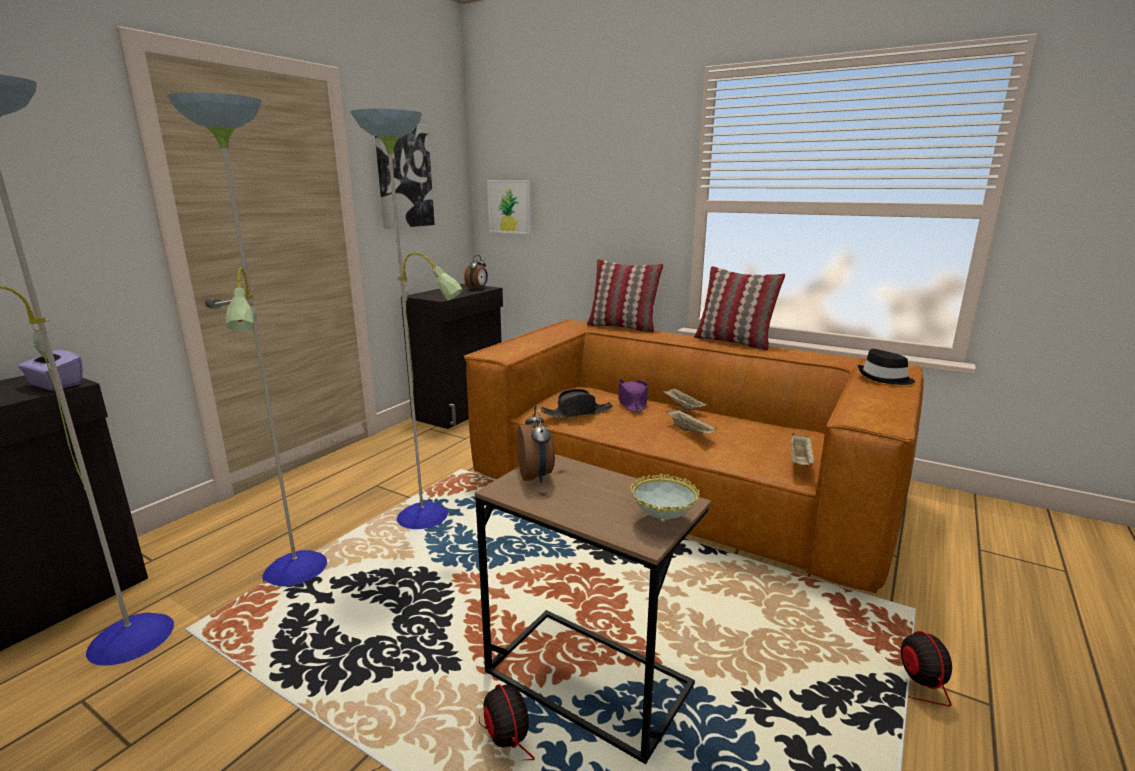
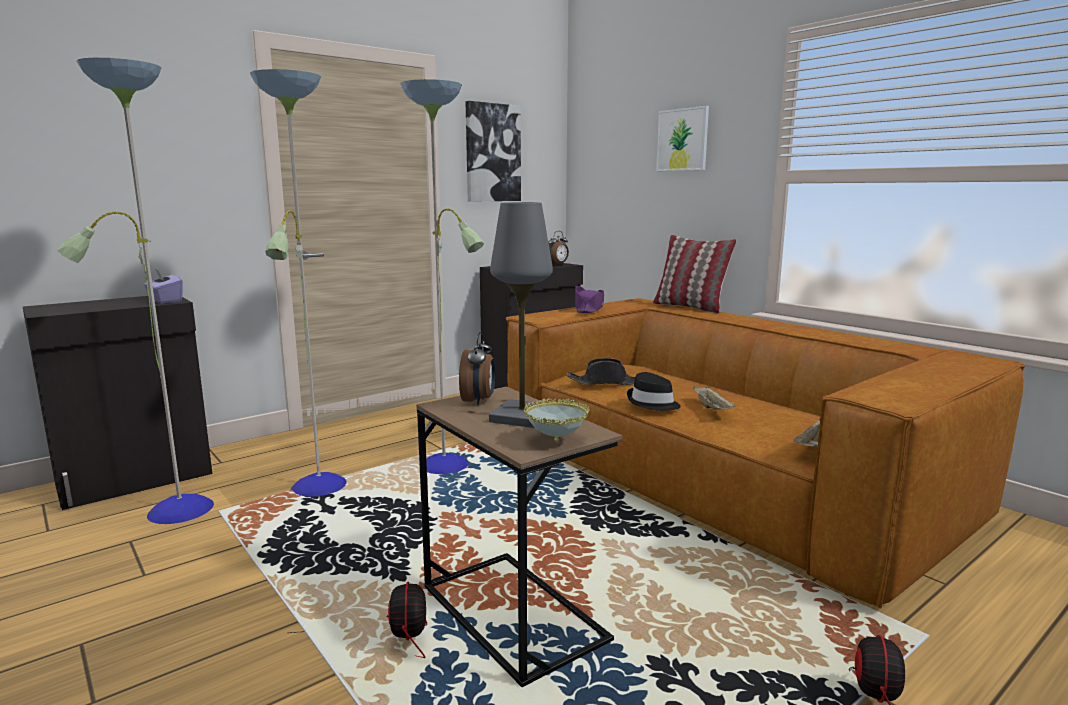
camera: 20 degrees right, 5 degrees down
(510, 206) = (599, 184): picture -> picture (682, 140)
(599, 492) = (521, 417): none -> grey table lamp
(632, 402) = (672, 380): purple hat -> purple hat (589, 309)
(682, 407) = (724, 389): beige tray -> none
(733, 342) = (802, 326): pillow -> none
(884, 378) = (952, 367): black hat -> black hat (652, 403)

